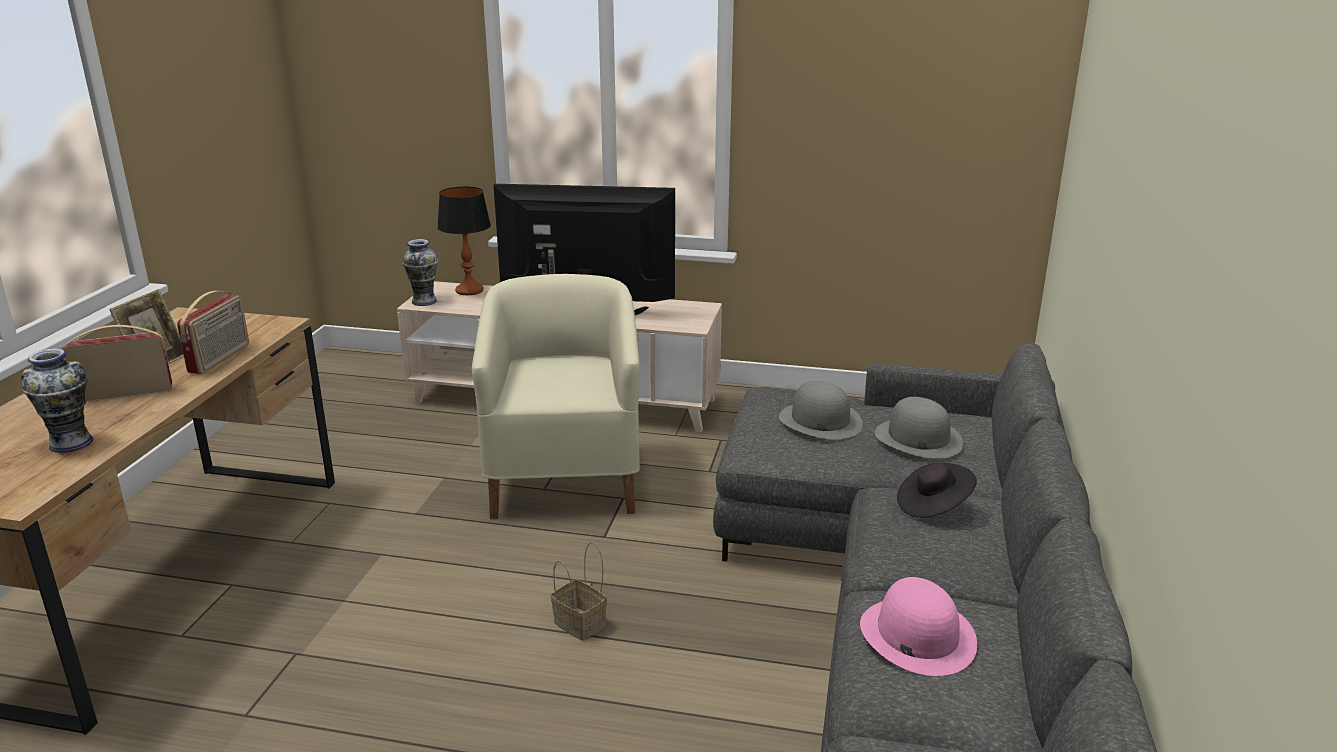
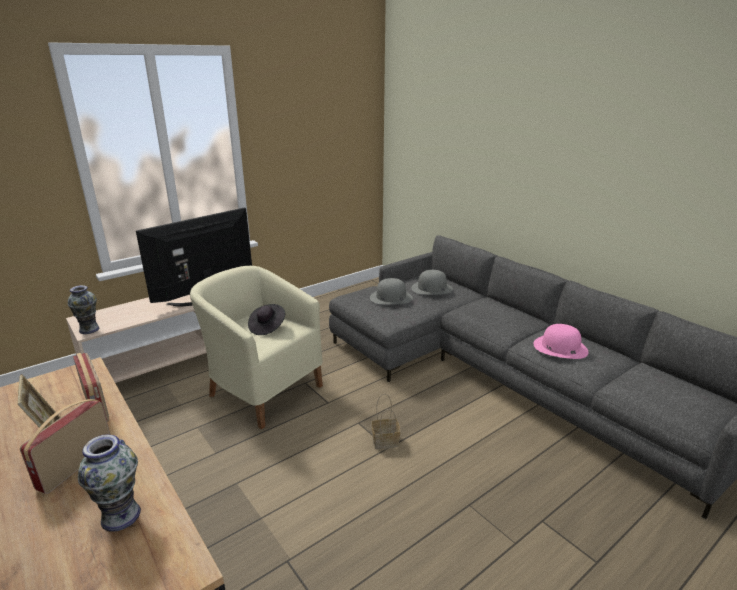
camera: 50 degrees left, 0 degrees up
(469, 290) = (108, 312): table lamp -> none
(933, 506) = (482, 307): black hat -> black hat (267, 327)

